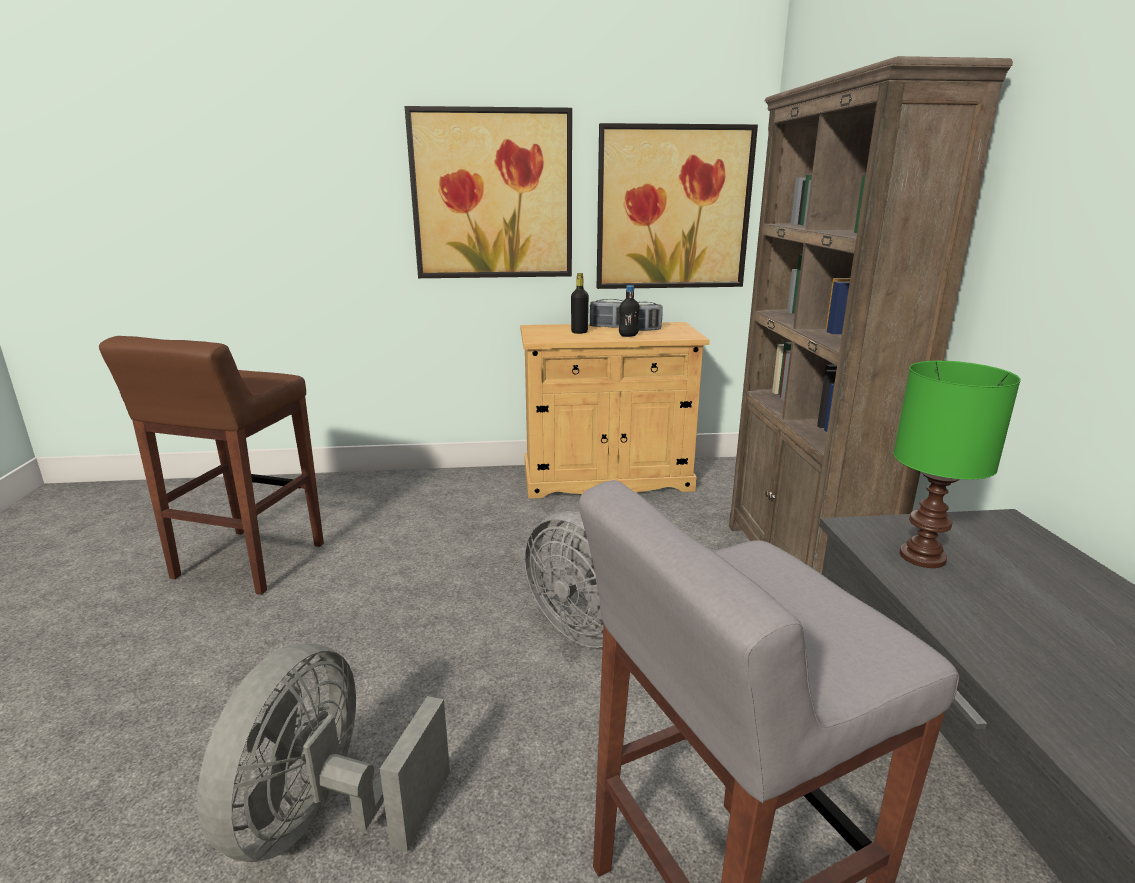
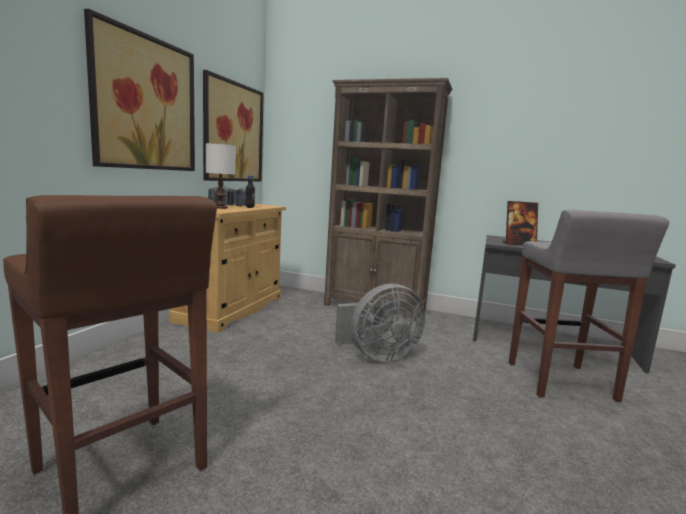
camera: 65 degrees left, 10 degrees down
(327, 818) = (502, 465): grey fan -> none
(579, 332) = (220, 208): black bottle -> white table lamp
(924, 557) = (518, 244): green table lamp -> picture frame

